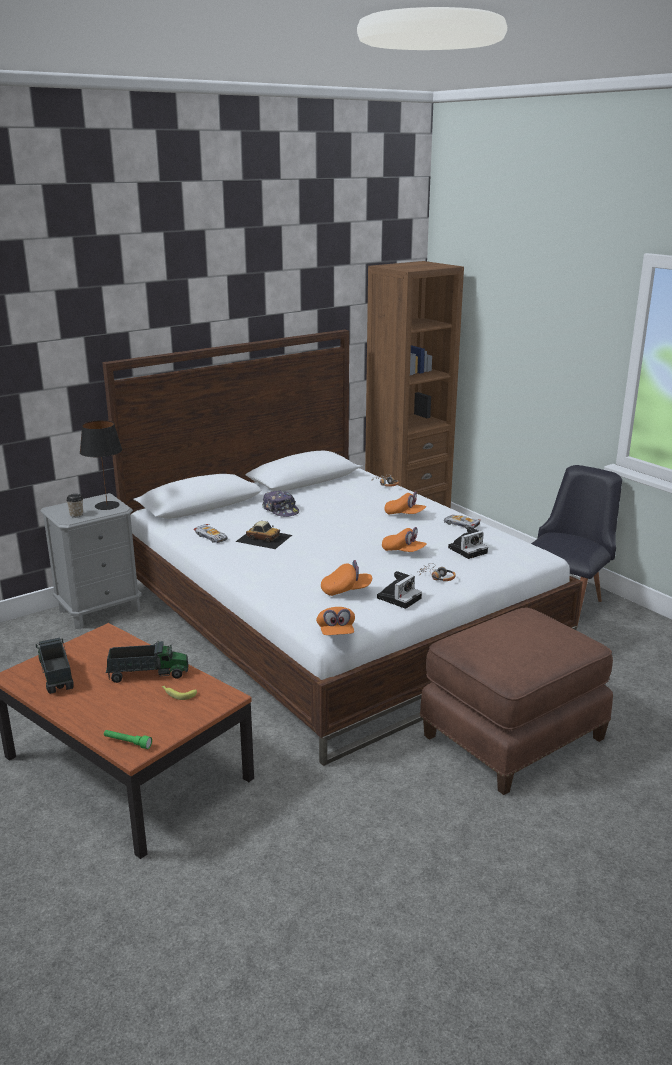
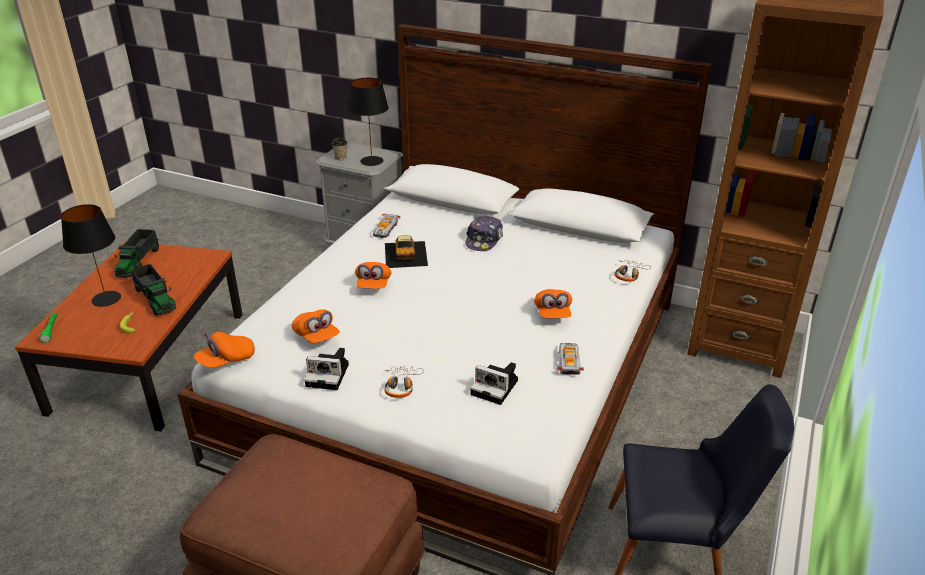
camera: 60 degrees right, 10 degrees up
(55, 674) = (138, 262): toy truck -> toy truck turned 150 degrees clockwise
(106, 702) = (105, 299): none -> black table lamp
(403, 551) = (451, 344): orange cap -> orange cap (373, 285)

